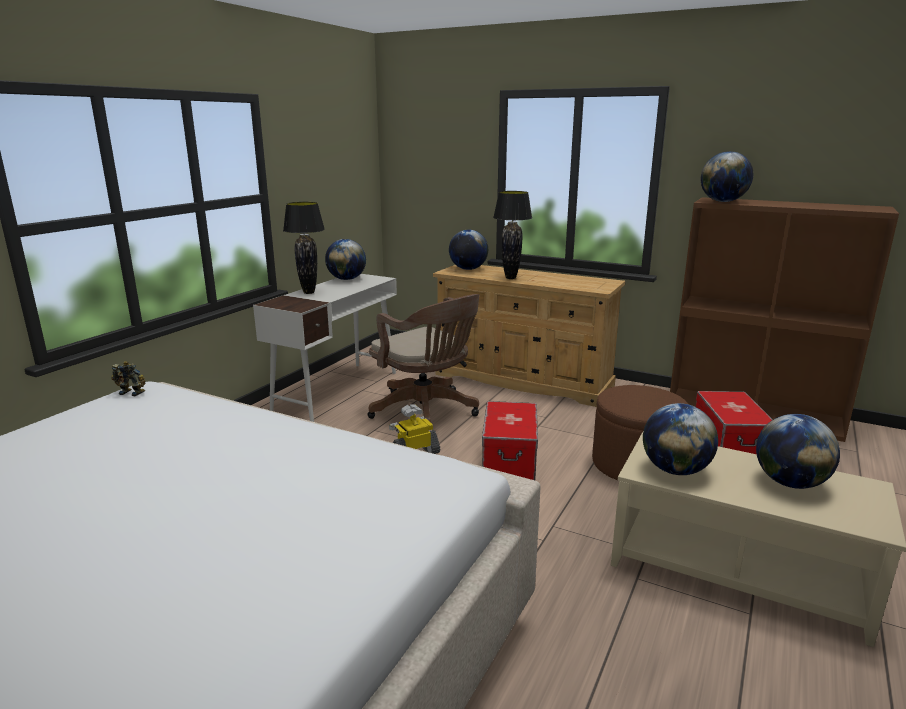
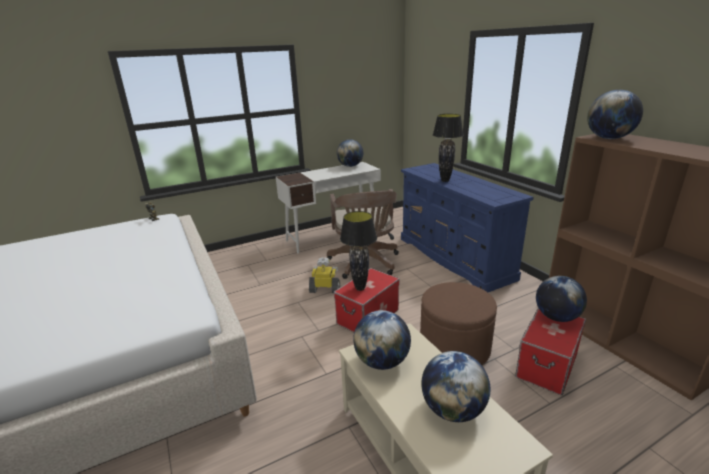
camera: 35 degrees right, 5 degrees up
(309, 292) = (315, 172): black table lamp -> black table lamp (360, 288)
(468, 269) = (429, 169): globe -> globe (556, 317)
(524, 380) = (454, 258): beige dresser -> blue dresser

